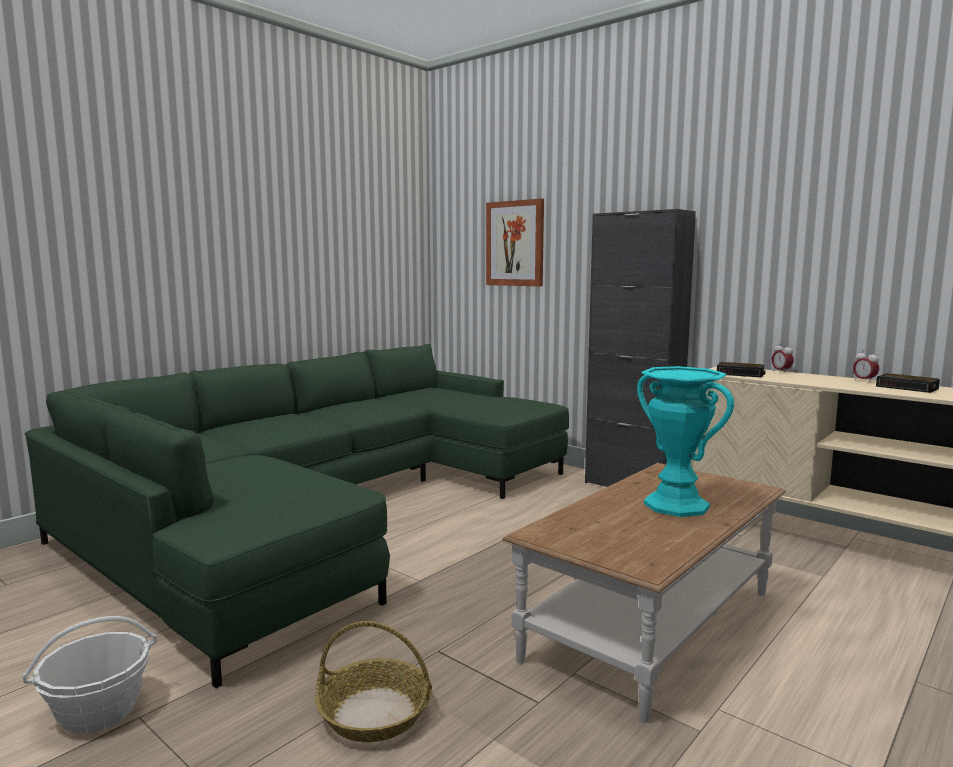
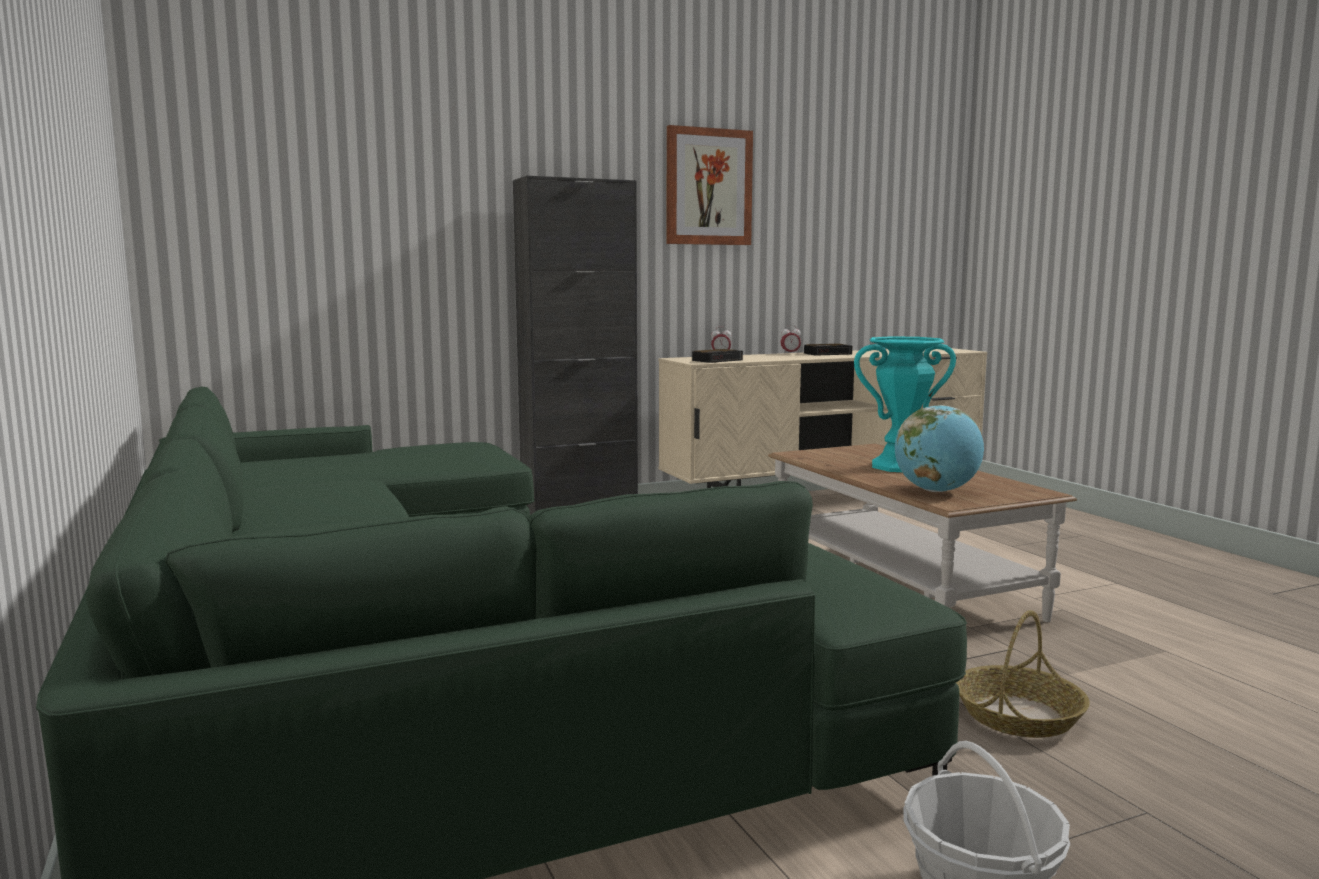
camera: 65 degrees left, 0 degrees up
(515, 243) = (342, 209): picture -> picture (708, 187)
(582, 525) = (936, 491): none -> globe

